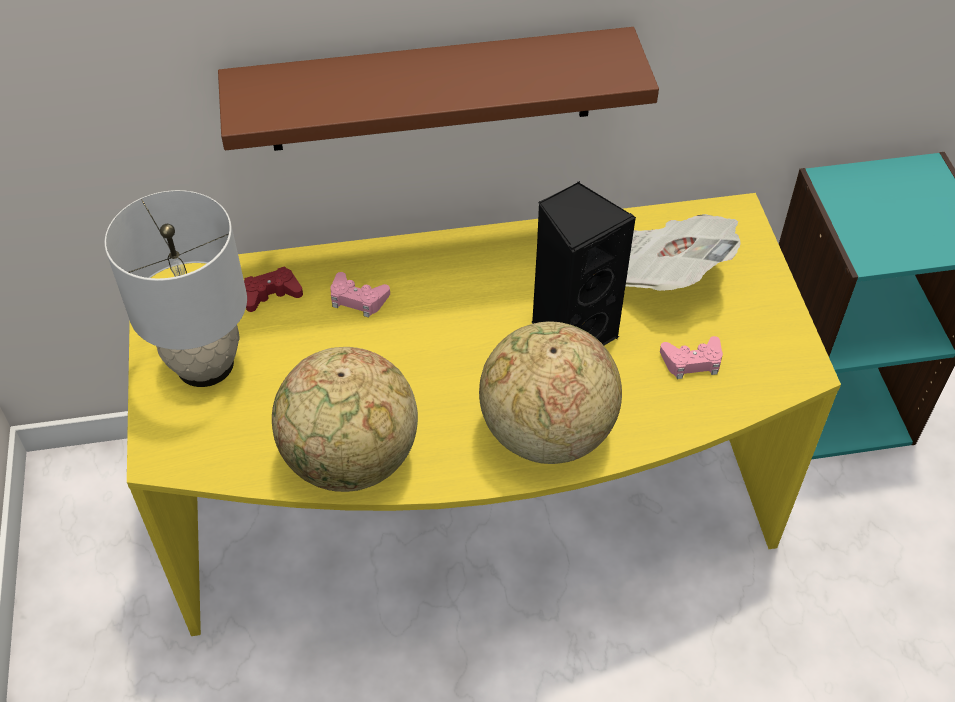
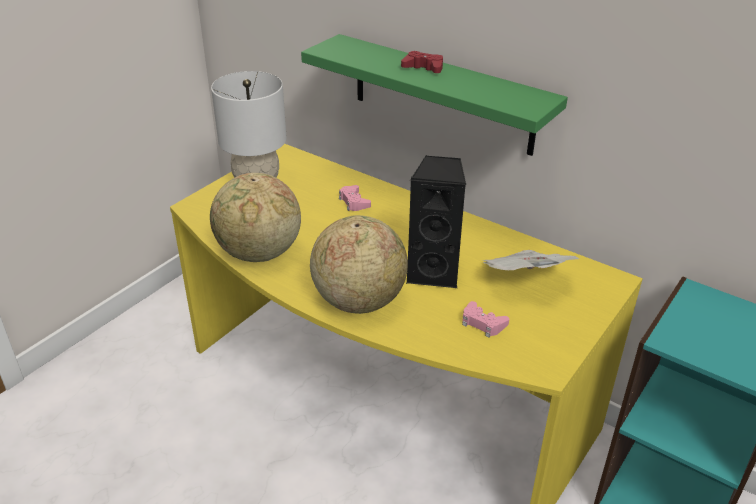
camera: 45 degrees right, 15 degrees down
(271, 294) = (320, 180): red game controller -> red game controller (423, 68)
(431, 90) = (442, 94): brown shelf -> green shelf

